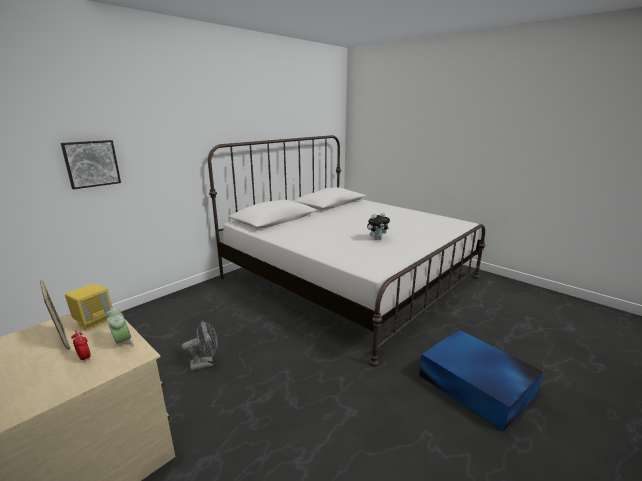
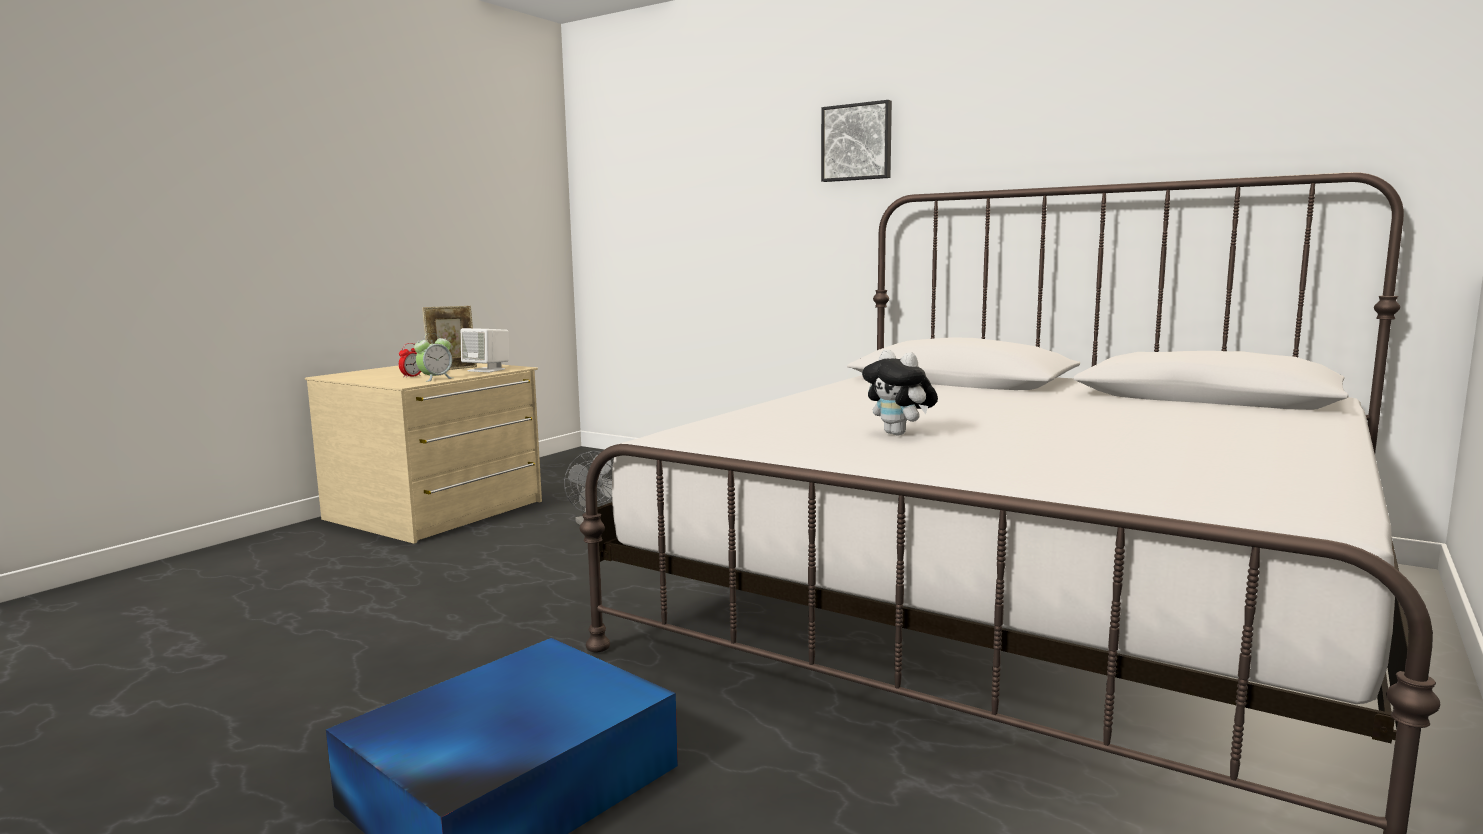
camera: 80 degrees right, 10 degrees down
(91, 163) = (719, 221): picture -> picture (857, 142)
(94, 321) = (487, 370): yellow speaker -> white speaker

